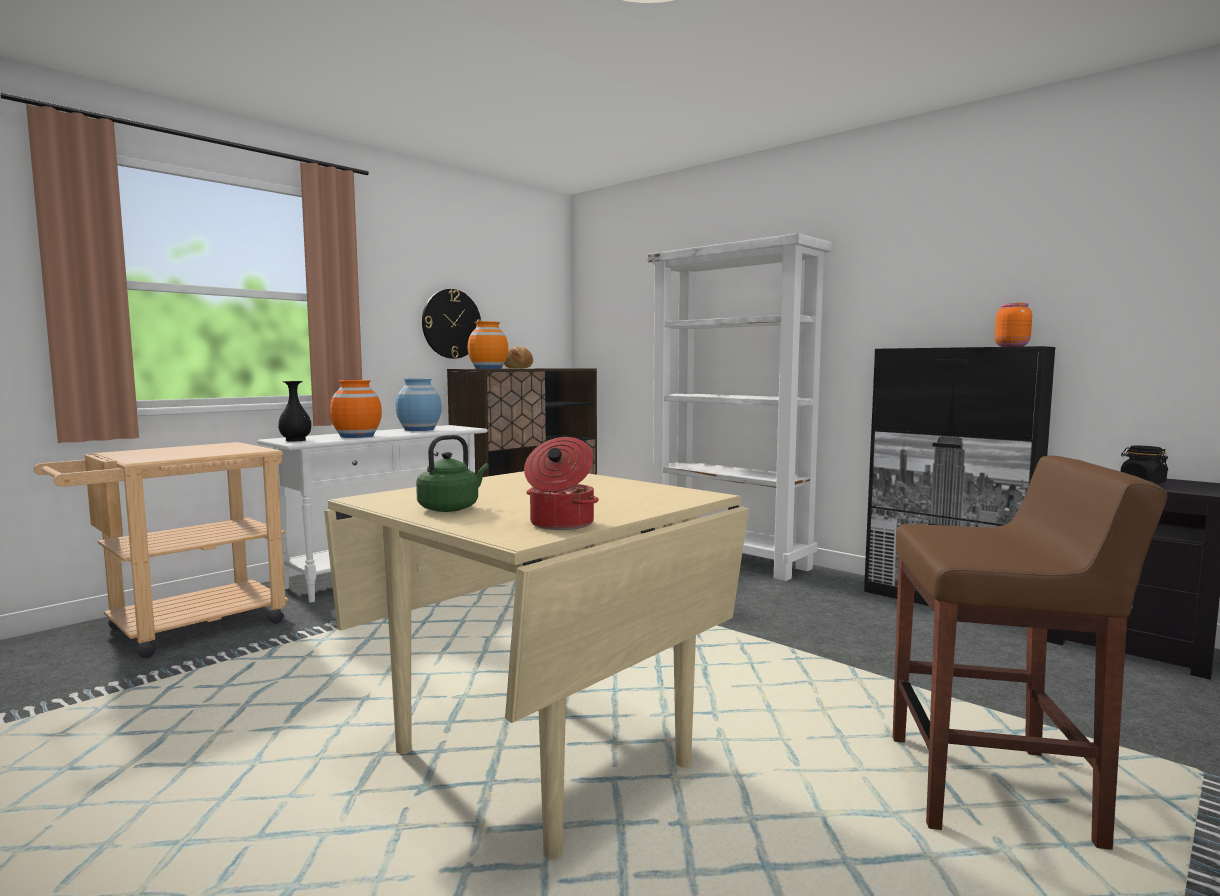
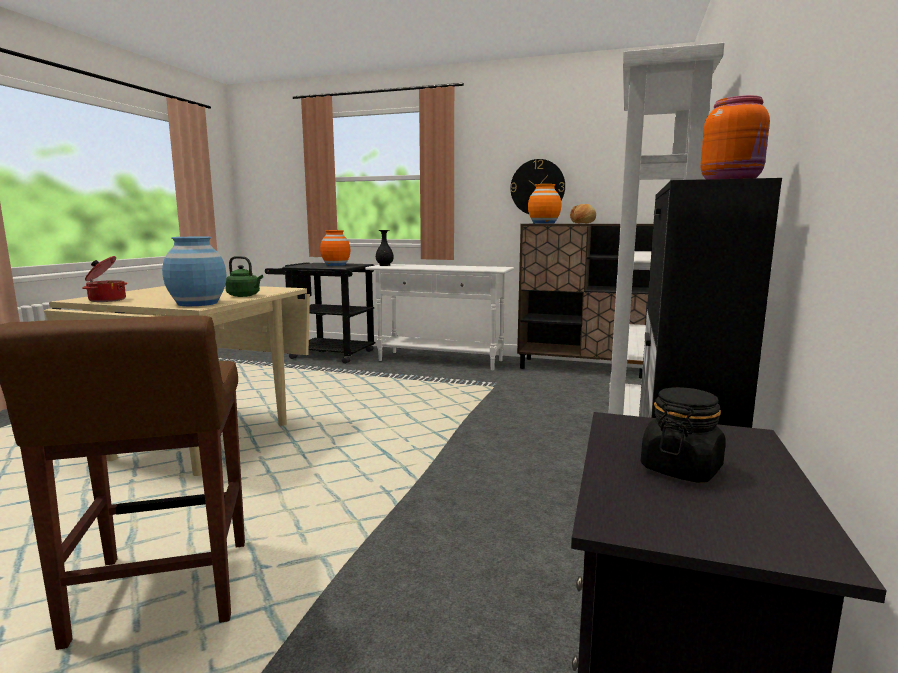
camera: 65 degrees right, 5 degrees up
(181, 629) = (325, 354): beige cart -> black cart
(357, 436) = (417, 266): orange vase -> orange vase (335, 265)
(419, 429) = (471, 267): blue vase -> blue vase (197, 303)
(451, 508) = (155, 291): green kettle -> green kettle (245, 296)

